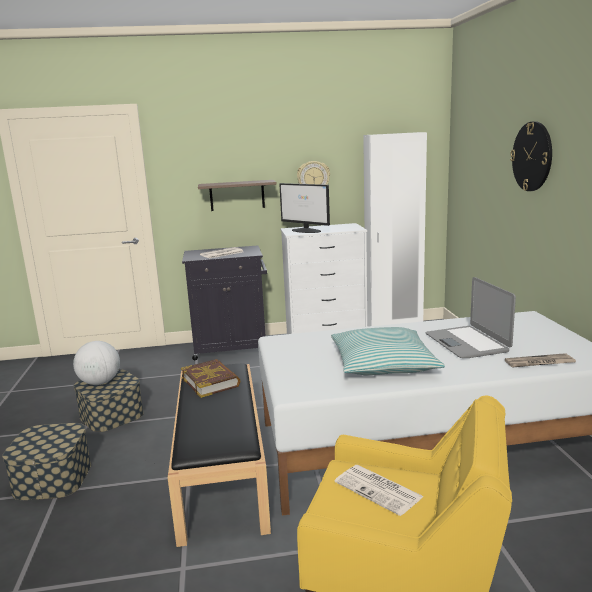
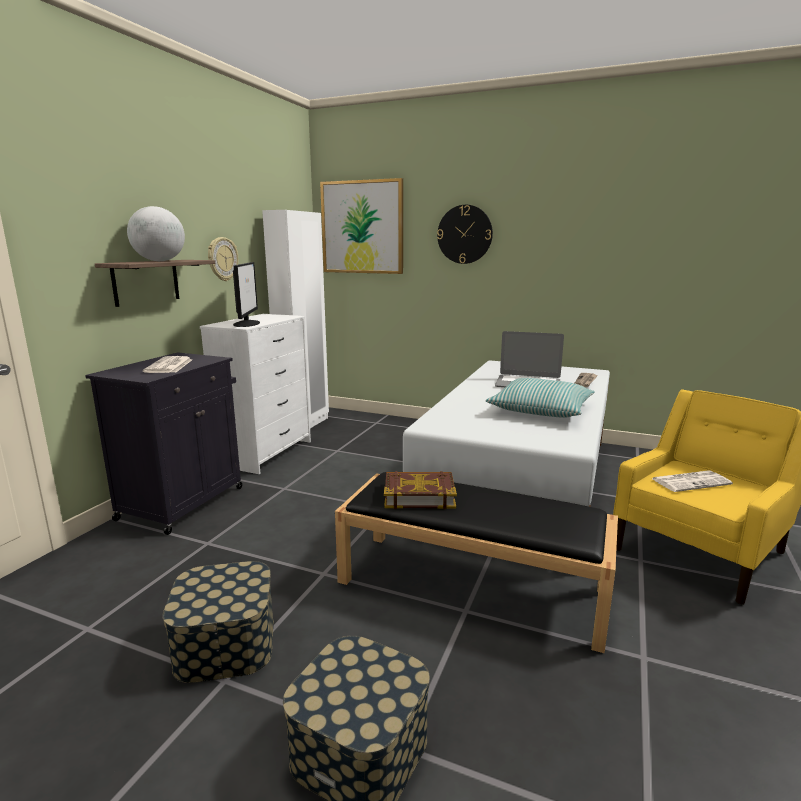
camera: 60 degrees left, 0 degrees up
(100, 382) = (210, 596): globe -> globe (160, 261)
(306, 230) = (247, 323): monitor -> monitor turned 75 degrees counterclockwise
(472, 144) = (362, 227): none -> picture

